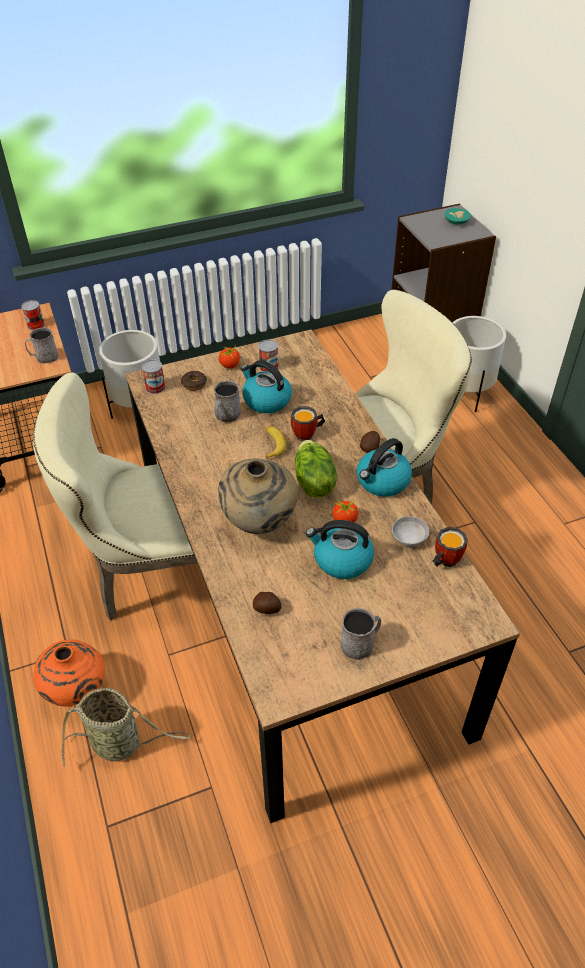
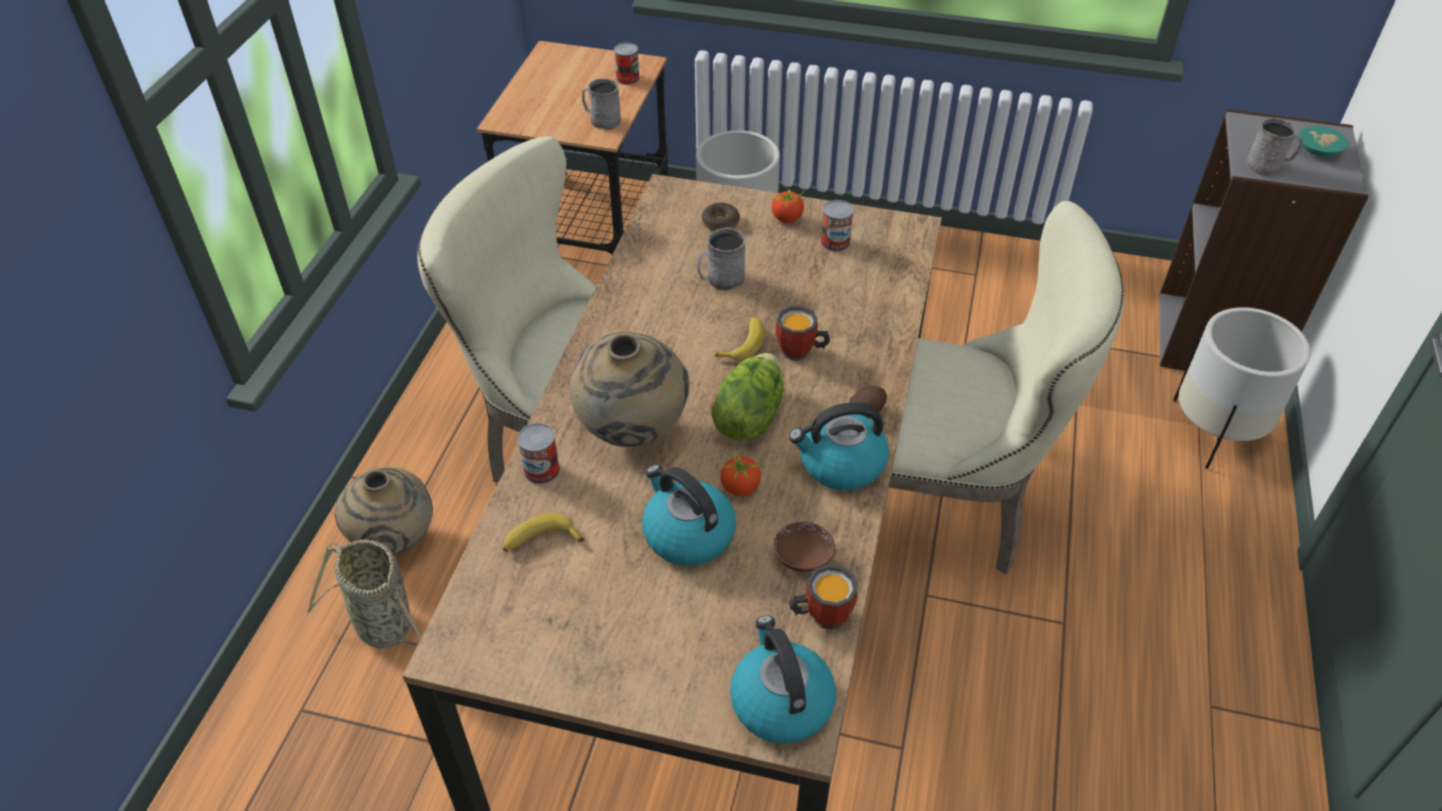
camera: 35 degrees right, 0 degrees up
(77, 691) = (395, 541): orange vase -> beige vase
(155, 387) = (670, 206): can -> can (541, 470)
(266, 400) = (790, 283): kettle -> kettle (780, 701)
(267, 609) = (541, 541): potato -> banana
(360, 643) = (607, 652): grey mug -> grey mug (1268, 166)
(409, 538) = (802, 558): grey bowl -> brown bowl

